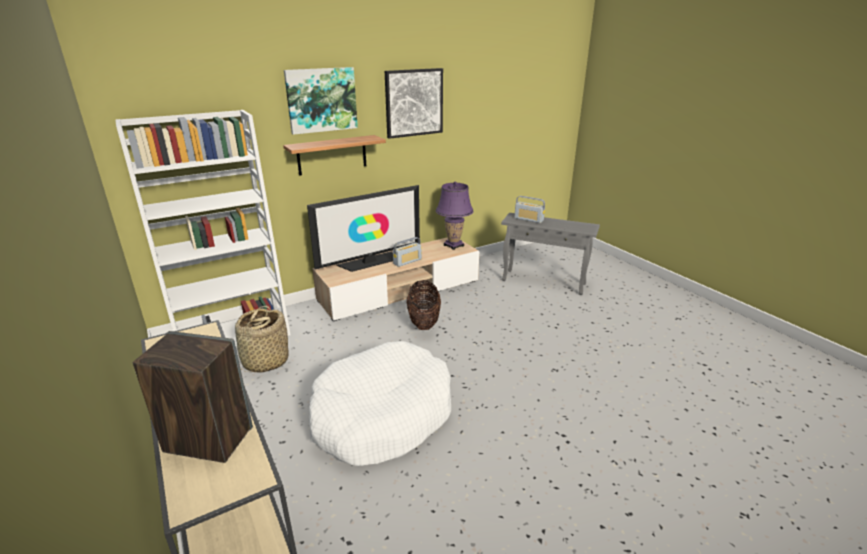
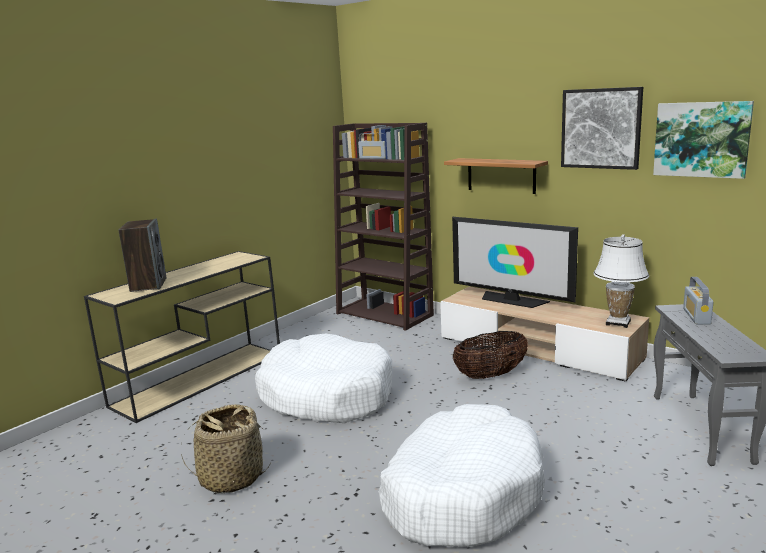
camera: 70 degrees right, 10 degrees down
(234, 335) = (385, 314): white bookcase -> brown bookcase
(265, 361) = (362, 334): basket -> basket (231, 477)
(321, 100) = (495, 118): picture -> picture (701, 139)
(407, 261) = (538, 313): radio -> radio (374, 158)
(454, 245) = (618, 323): purple table lamp -> white table lamp
(578, 383) = (462, 492): none -> white dog bed

